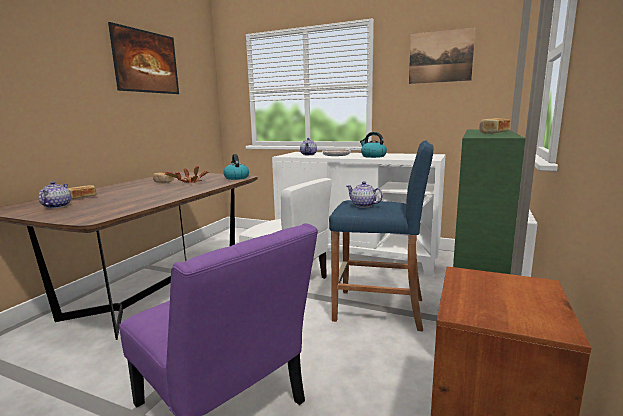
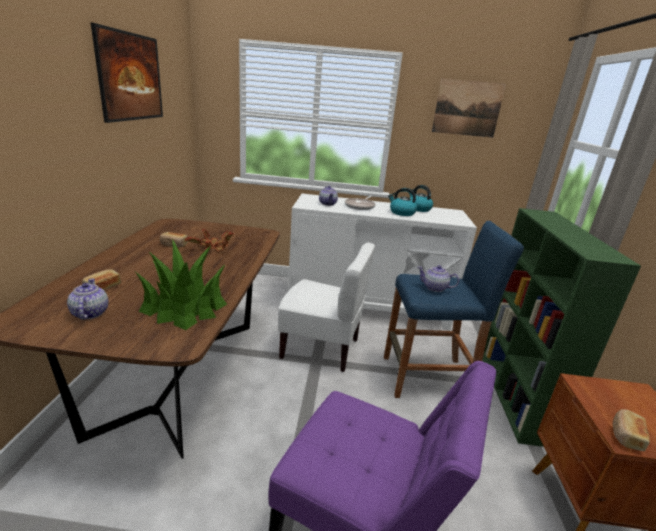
camera: 20 degrees left, 10 degrees up
(122, 205) = (184, 307): none -> potted plant
(236, 178) = (258, 236): kettle -> kettle (418, 209)
(493, 133) = (581, 238): bread -> bread (626, 436)

